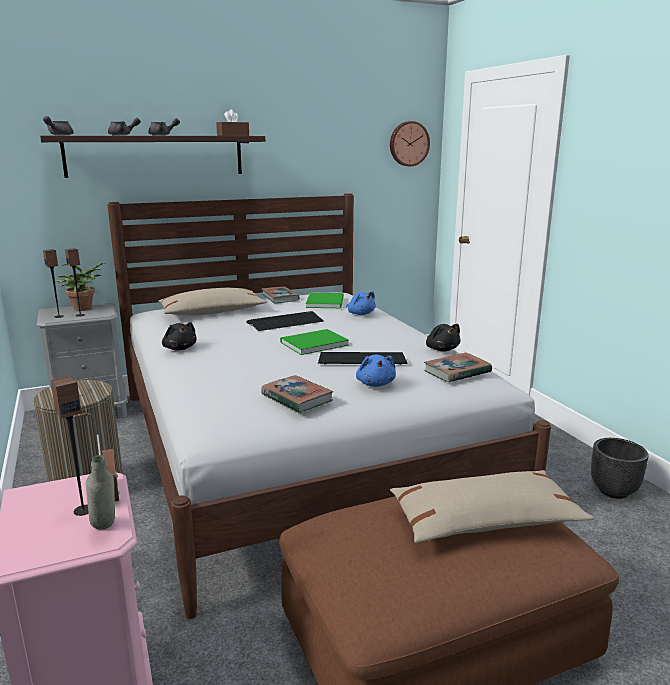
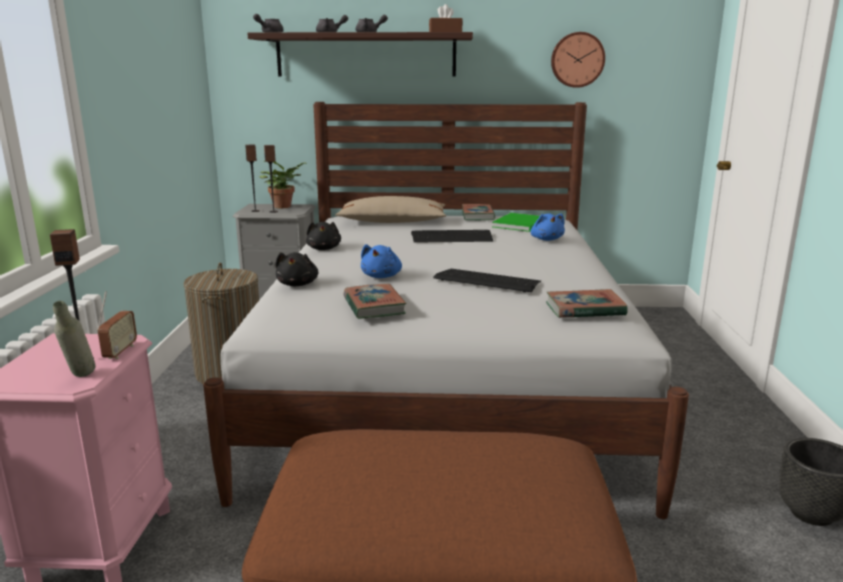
camera: 25 degrees right, 0 degrees up
(312, 343) = (453, 260): green book -> none
(375, 384) = (473, 306): blue plush toy -> blue plush toy (382, 276)
(408, 144) = (669, 43): wall clock -> wall clock (577, 60)
(441, 349) = (598, 285): black plush toy -> black plush toy (298, 284)
(484, 521) = (498, 476): beige pillow -> none

